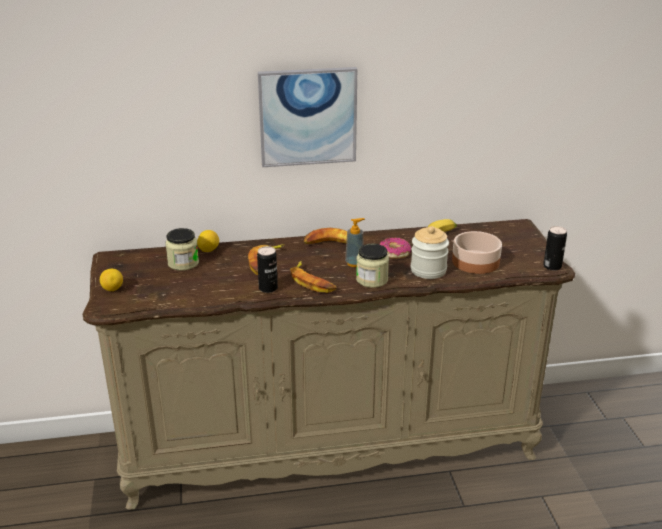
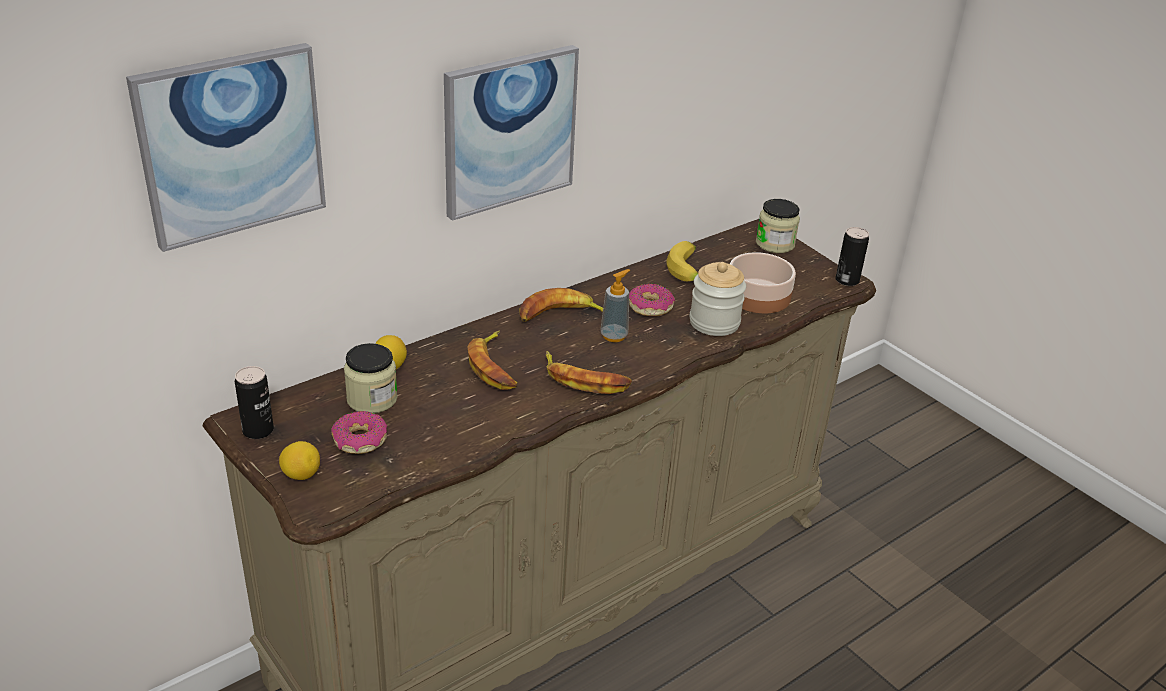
camera: 30 degrees left, 5 degrees up
(116, 93) = (231, 145): none -> picture
(157, 281) = (360, 440): none -> donut
(268, 288) = (535, 407): can -> can (258, 431)
(372, 280) = (659, 355): jar -> jar (775, 244)

